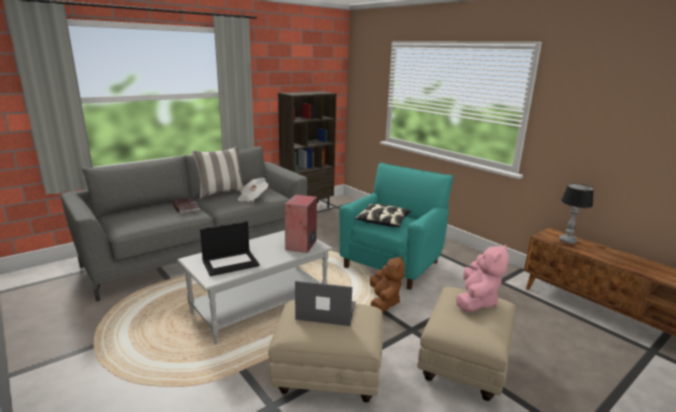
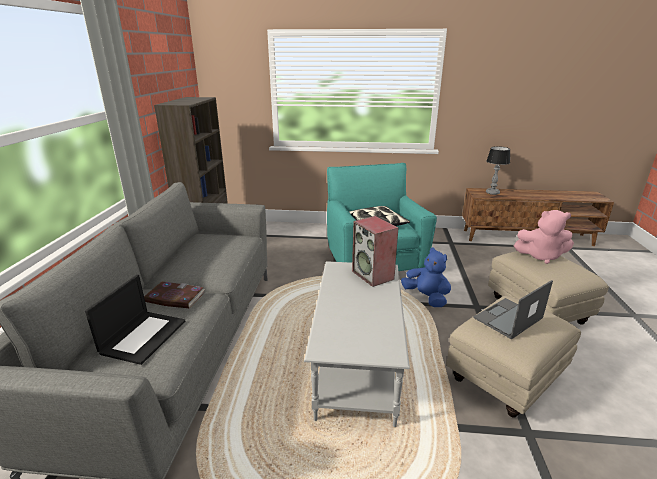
camera: 45 degrees left, 5 degrees up
(221, 193) = (173, 260): pillow -> none
(231, 263) = (364, 327): laptop -> laptop (143, 336)
(252, 197) = (226, 250): newspaper -> none
(384, 302) = (426, 297): brown plush toy -> blue plush toy
(476, 301) = (541, 256): pink plush toy -> pink plush toy turned 120 degrees clockwise

